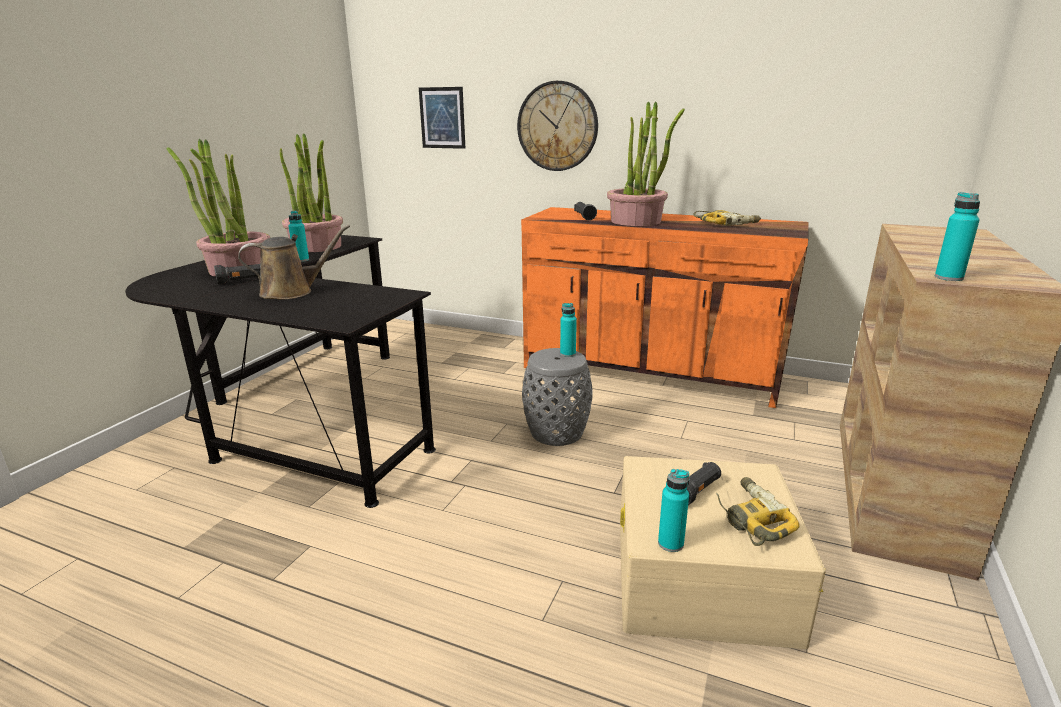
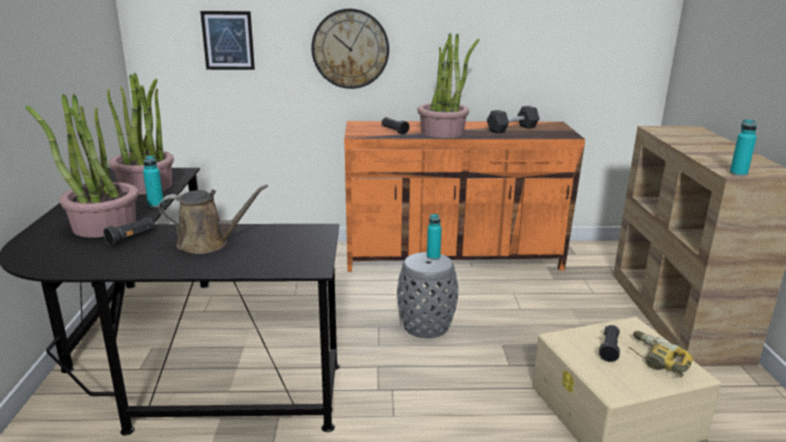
camera: 25 degrees left, 0 degrees up
(292, 292) = (208, 243): brown watering can -> brown watering can turned 45 degrees clockwise
(670, 543) = (627, 391): turquoise bottle -> none
(726, 224) = (512, 129): power drill -> black dumbbell

